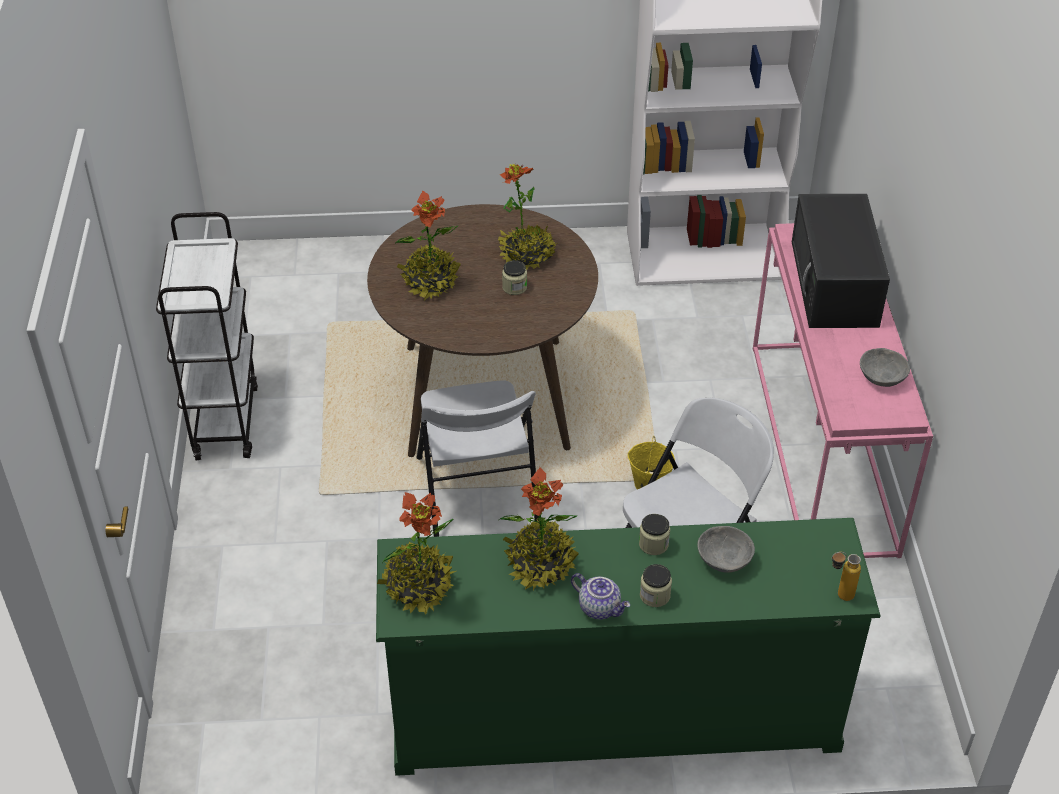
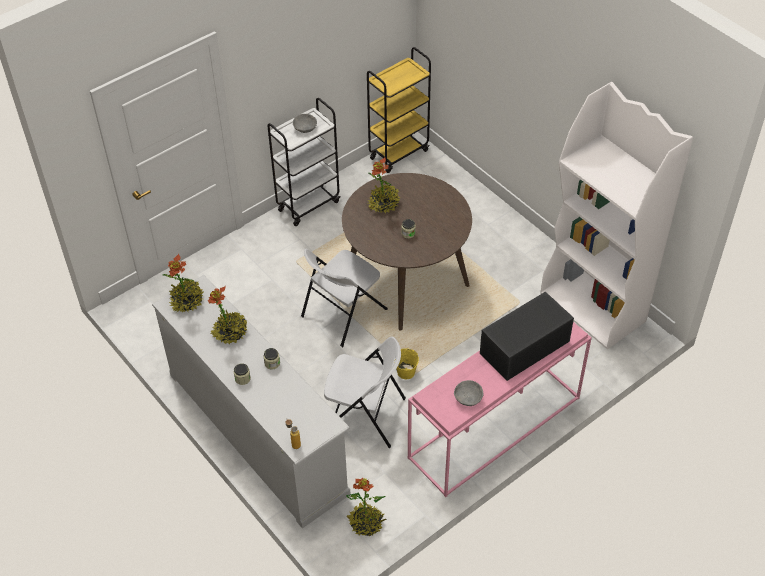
camera: 55 degrees right, 5 degrees up
(240, 279) = (399, 154): none -> yellow cart
(527, 255) = (435, 225): potted plant -> potted plant (366, 523)
(600, 607) = (221, 364): teapot -> none
(612, 716) = (256, 432): green cabinet -> white cabinet
(723, 559) = (282, 392): grey bowl -> grey bowl (305, 128)

